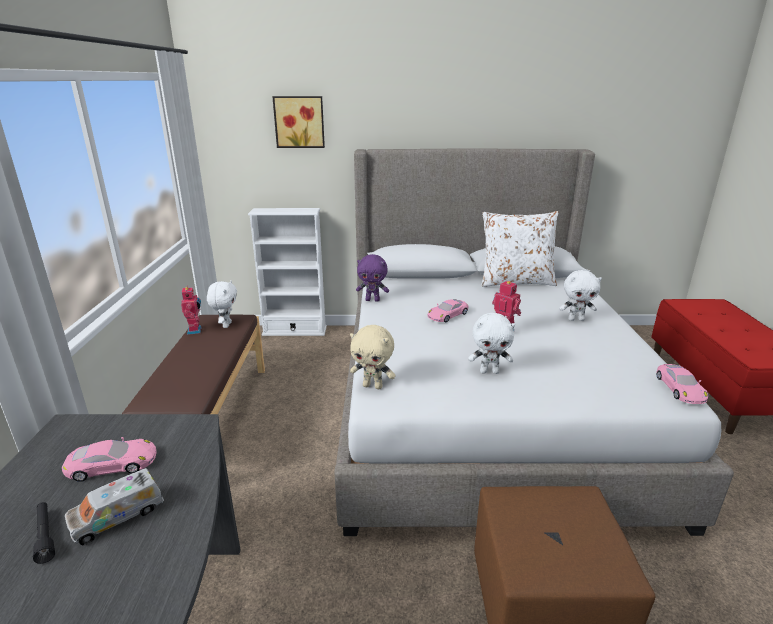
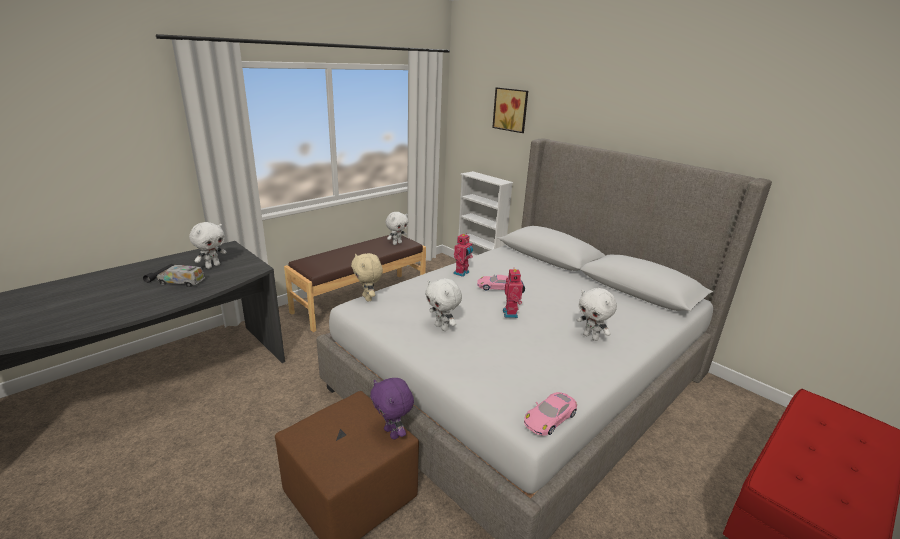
camera: 45 degrees right, 0 degrees up
(112, 464) = (212, 266): pink toy car -> white plush toy
(195, 330) = (379, 240): toy robot -> toy robot (462, 273)
(373, 300) = (473, 258): purple plush toy -> purple plush toy (392, 433)
(516, 281) = (611, 292): white pillow -> none

